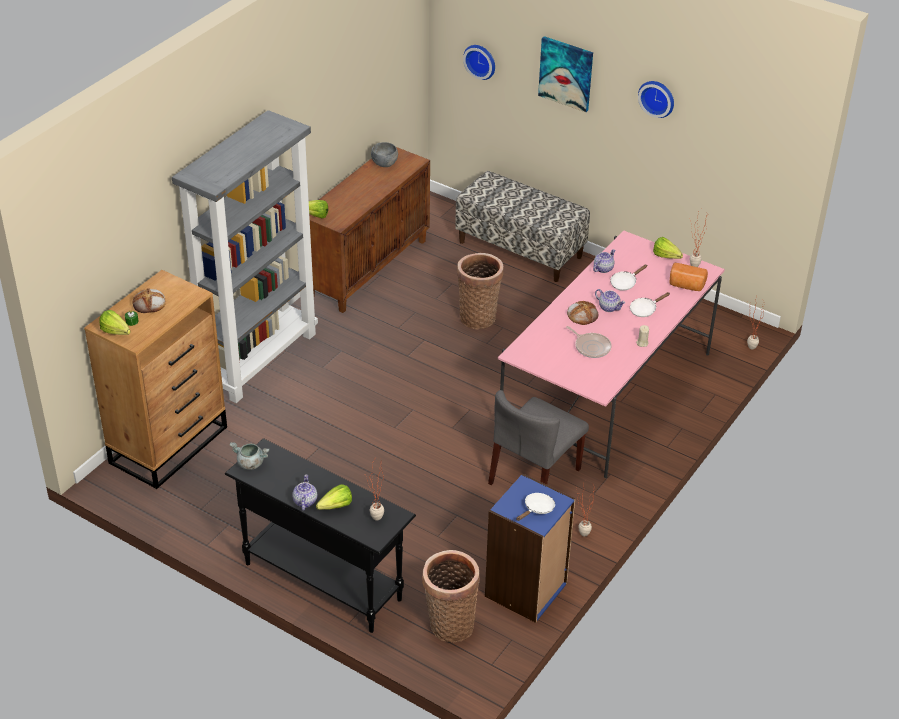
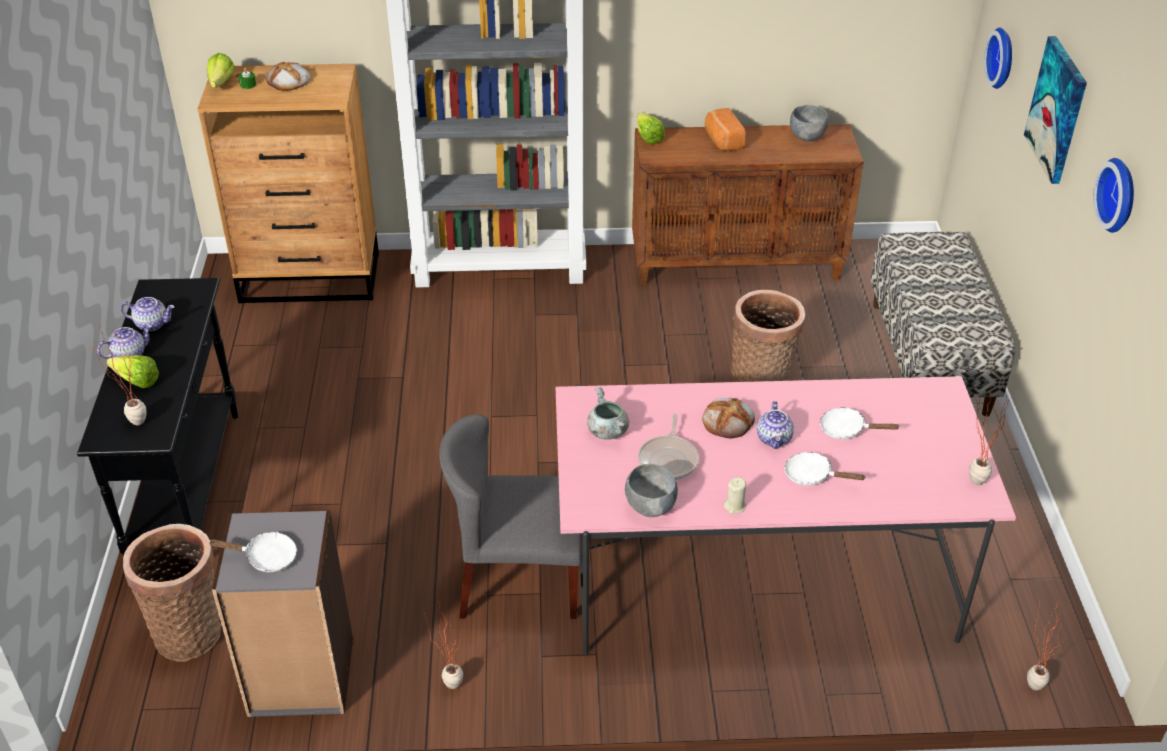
camera: 55 degrees right, 0 degrees up
(250, 463) = (166, 288): grey cooking pot -> grey cooking pot (607, 431)
(526, 590) = (301, 677): blue bookcase -> grey bookcase
(603, 268) = (851, 395): teapot -> teapot (152, 324)
(618, 369) = (650, 507): none -> grey bowl
(667, 258) = (959, 446): lettuce -> none
(686, 285) = (921, 493): bread -> bread (722, 141)

